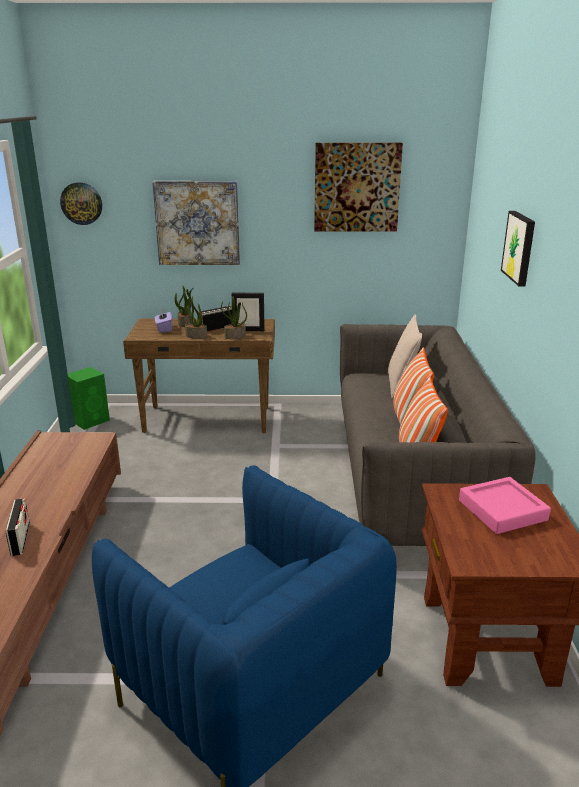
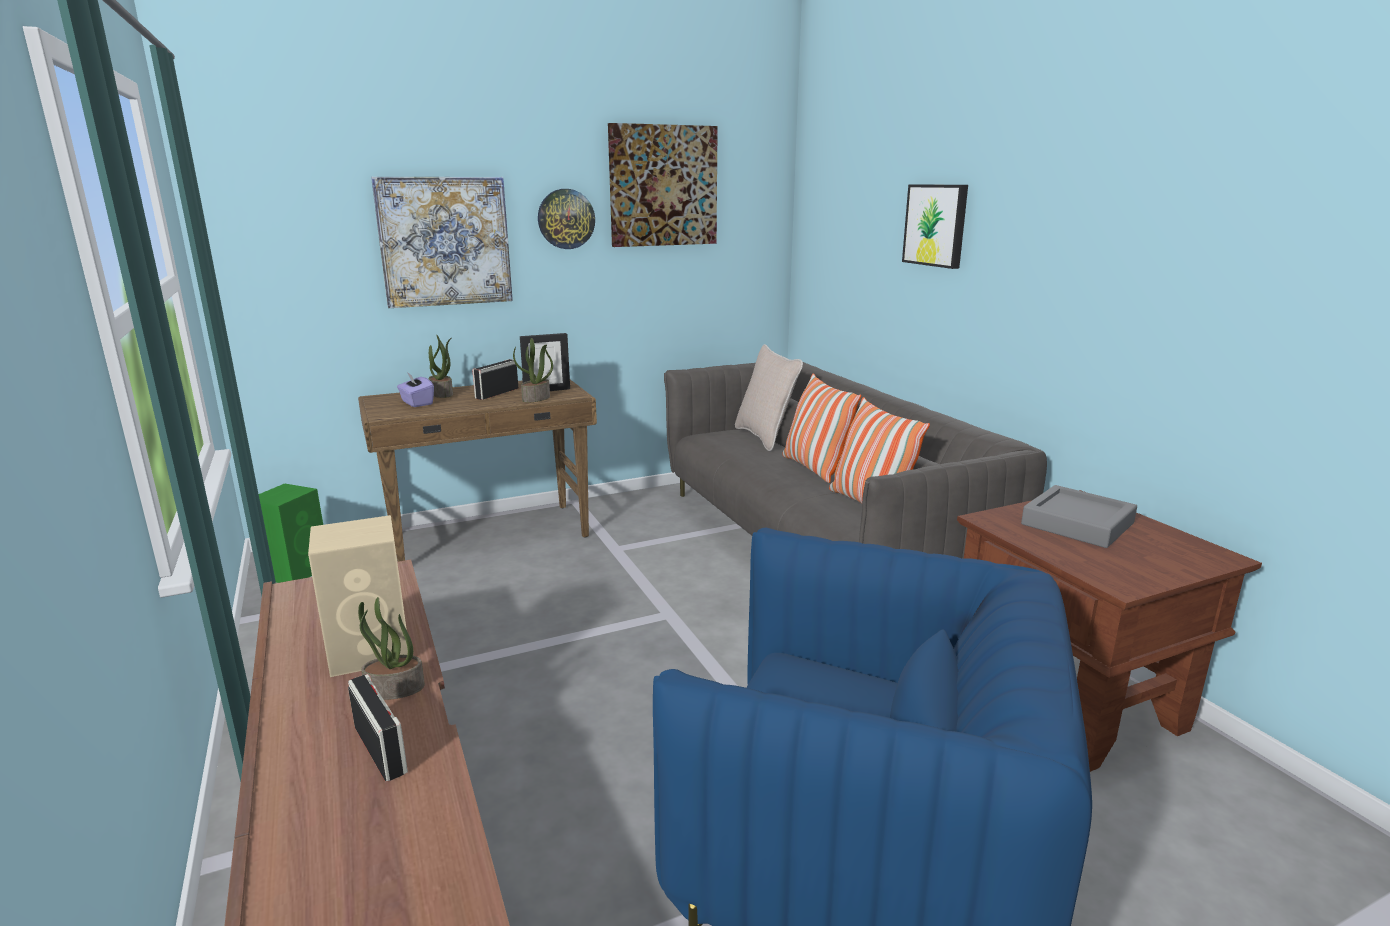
camera: 25 degrees left, 5 degrees down
(56, 484) = (372, 651): none -> beige speaker
(81, 203) = (247, 214): wall clock -> wall clock (566, 219)
(196, 336) = (477, 405): potted plant -> potted plant (394, 689)
(502, 510) = (1077, 524): pink tray -> grey tray

